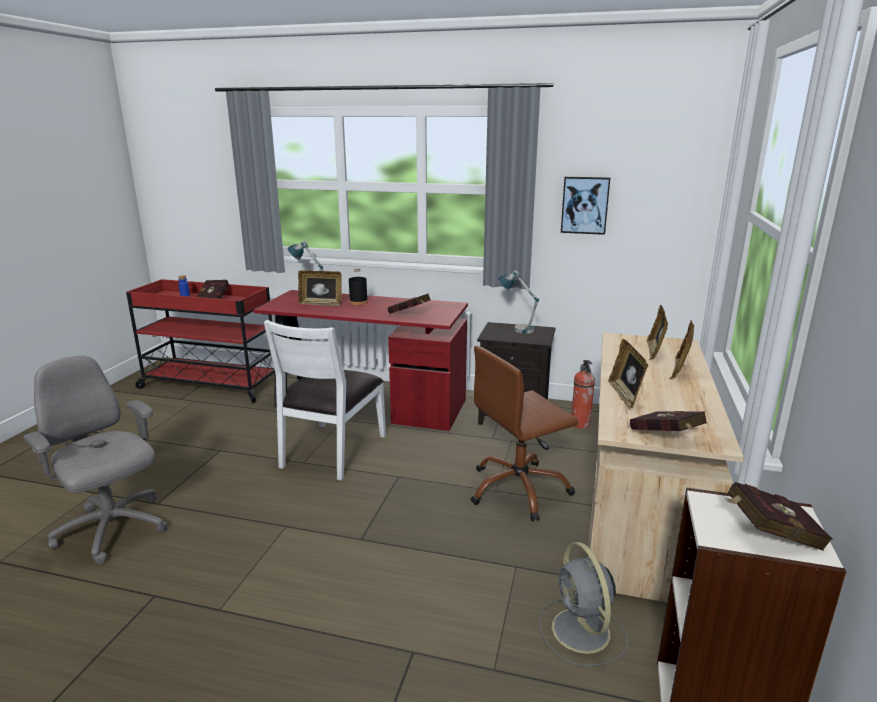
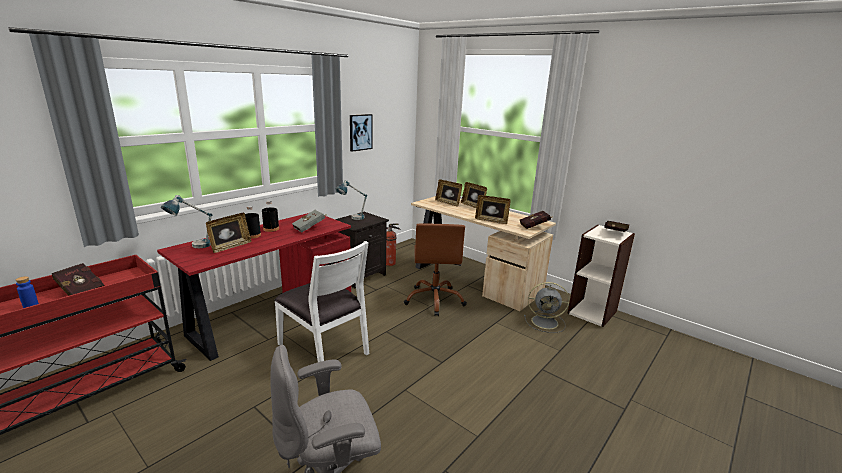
camera: 65 degrees left, 0 degrees up
(385, 303) = (271, 229): none -> black bottle
(410, 314) = (310, 228): red book -> grey book

